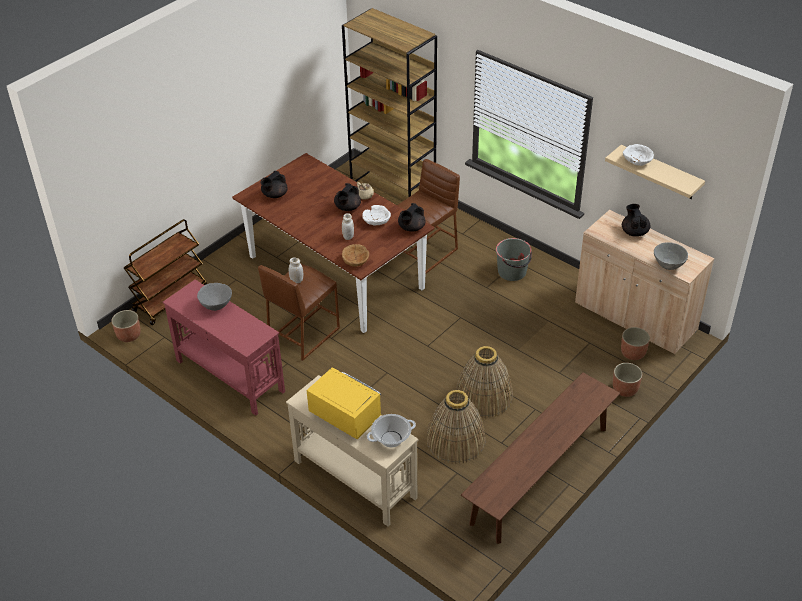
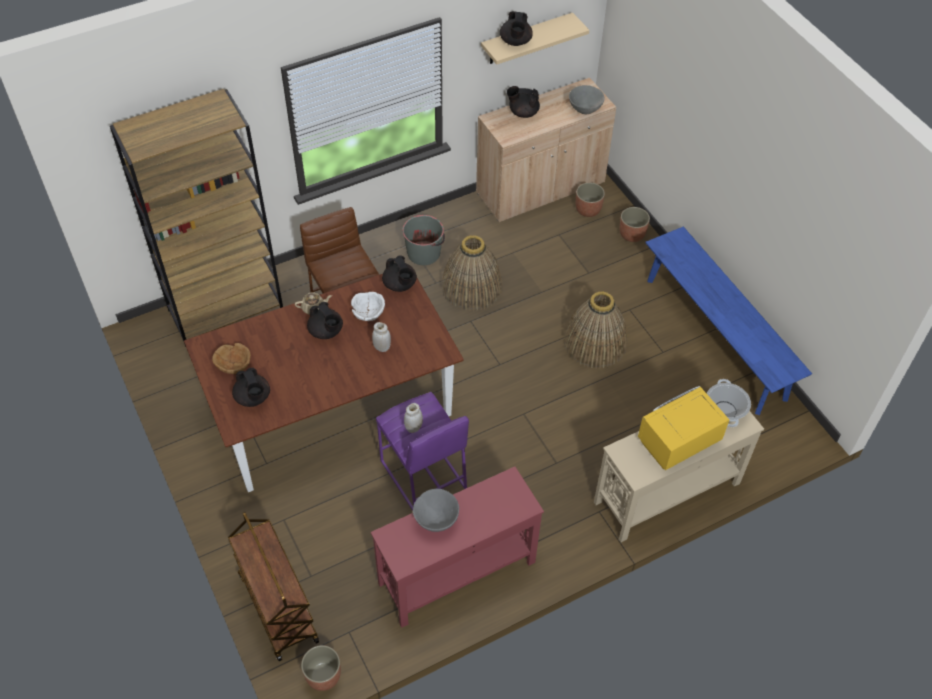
camera: 70 degrees left, 10 degrees up
(303, 334) = (422, 475): brown stool -> purple stool
(355, 261) = (430, 354): brown bowl -> brown bowl (233, 364)
(455, 440) = (646, 387): basket -> basket (472, 287)
(540, 475) = (714, 338): brown bench -> blue bench
(636, 160) = (515, 42): white bowl -> black teapot

